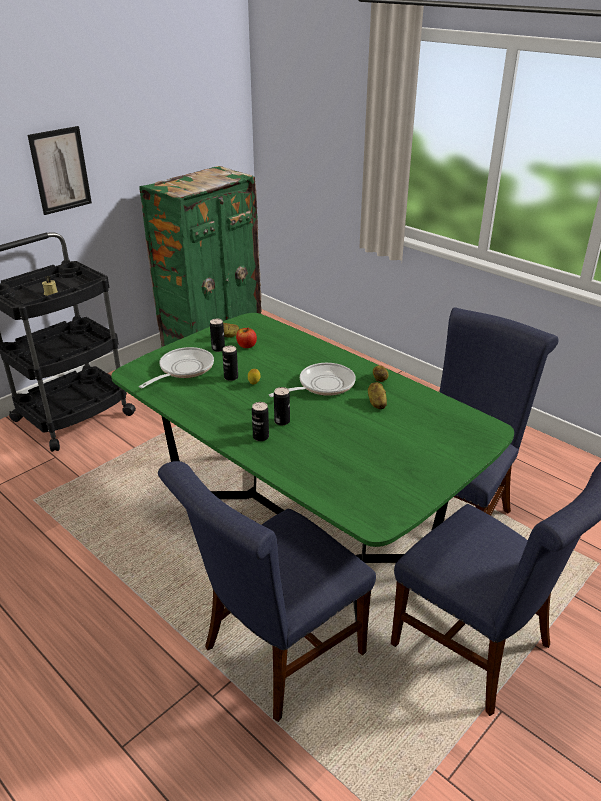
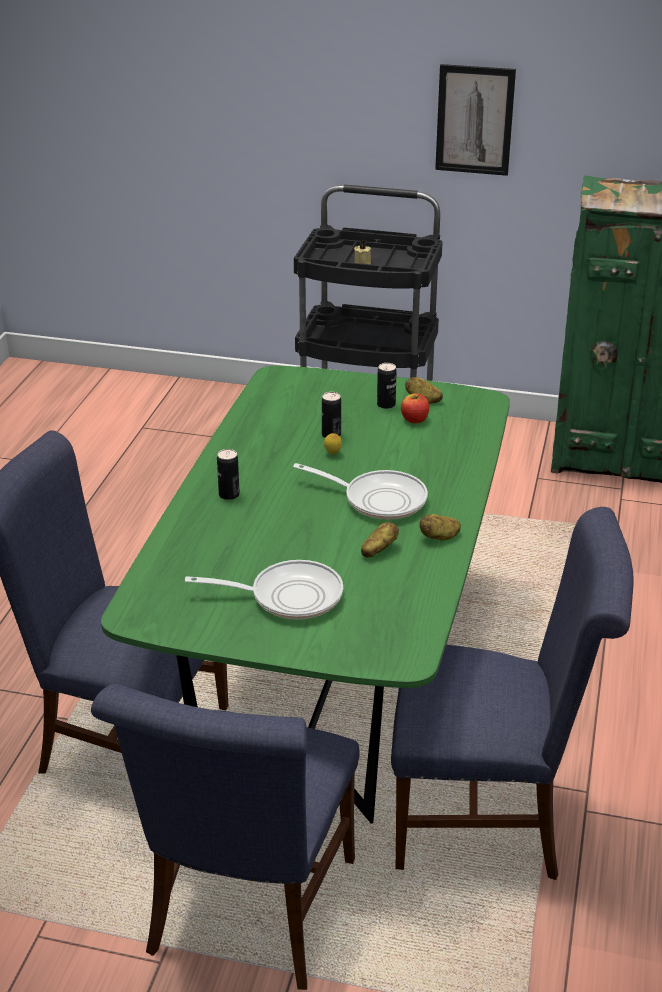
camera: 60 degrees right, 0 degrees up
(183, 369) = (316, 401): frying pan -> frying pan (288, 596)
(282, 421) = (272, 498): can -> none

